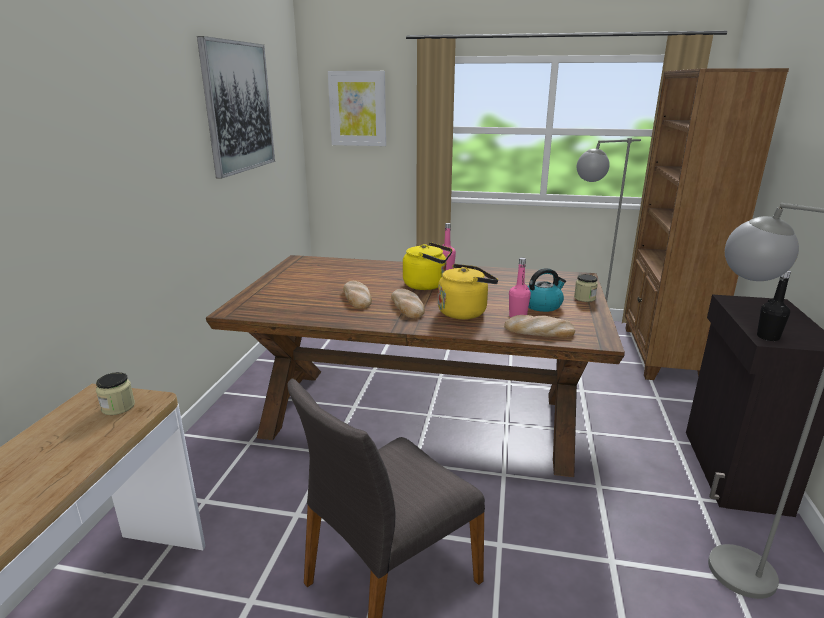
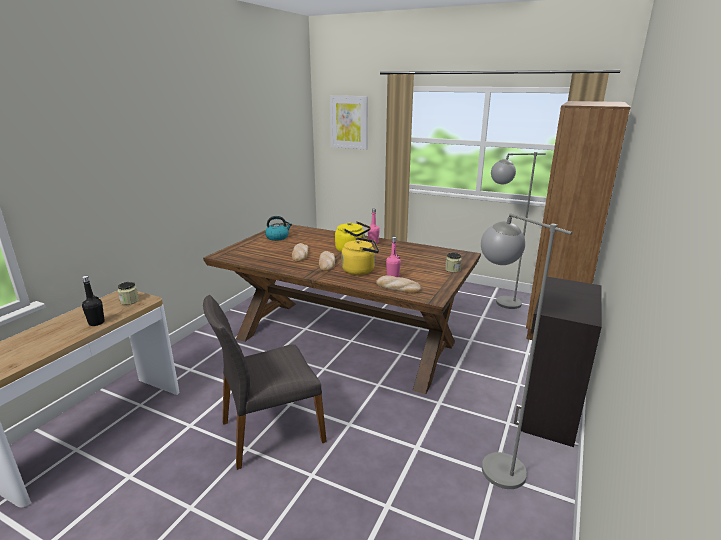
camera: 15 degrees right, 0 degrees up
(238, 107) = (254, 123): picture -> none
(542, 305) = (417, 271): kettle -> kettle (278, 237)
(768, 337) = (549, 309): black bottle -> black bottle (96, 323)

